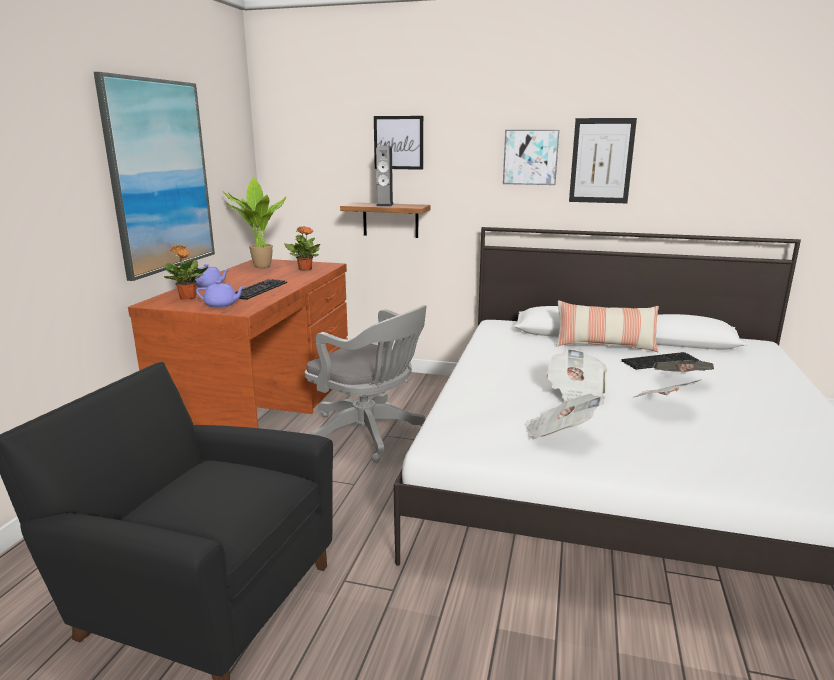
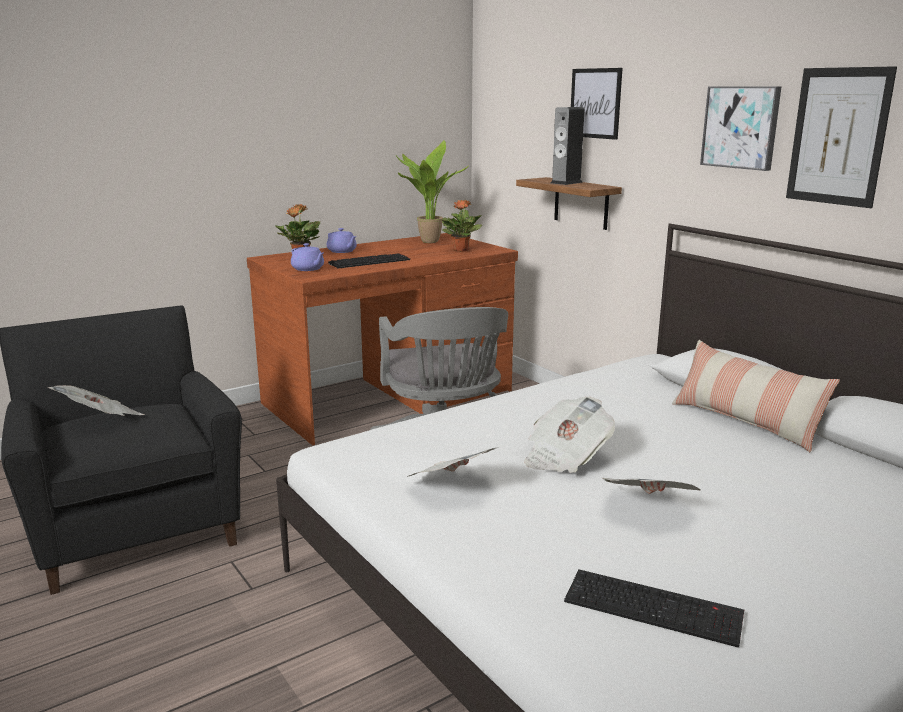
camera: 40 degrees right, 0 degrees up
(160, 176) = (313, 134): picture -> none
(660, 361) = (786, 463): keyboard -> keyboard (655, 607)
(680, 381) = (753, 494): newspaper -> newspaper (101, 420)

